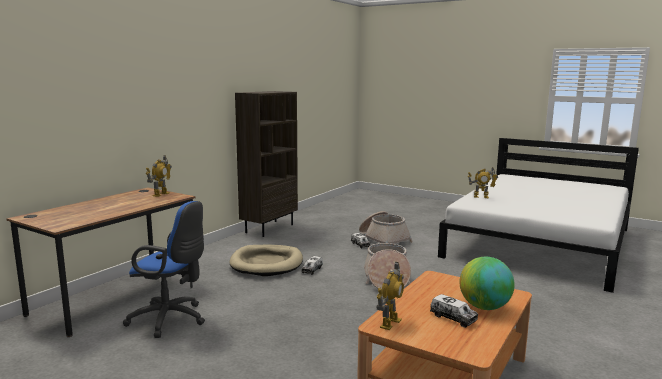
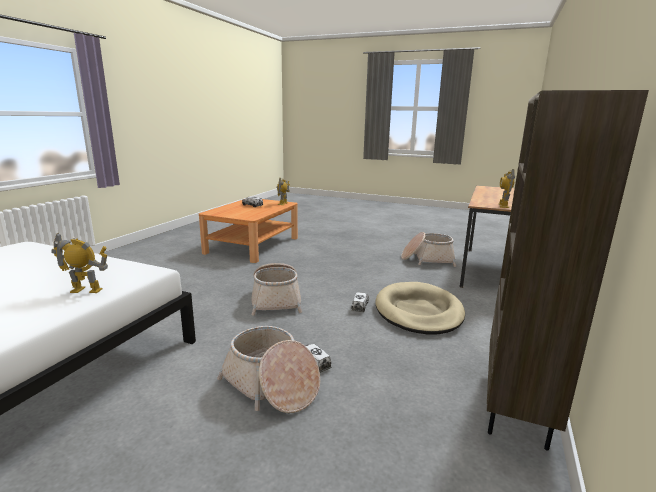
camera: 170 degrees right, 5 degrees up
(171, 320) = (427, 260): blue office chair -> basket
(484, 307) = (233, 208): globe -> none

